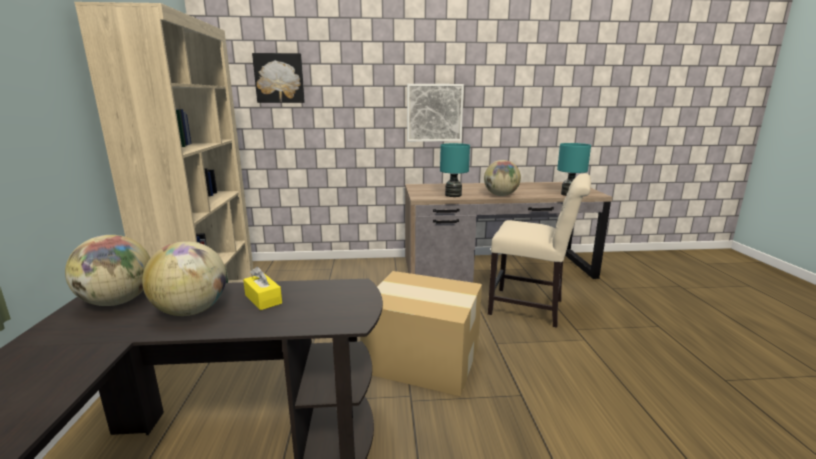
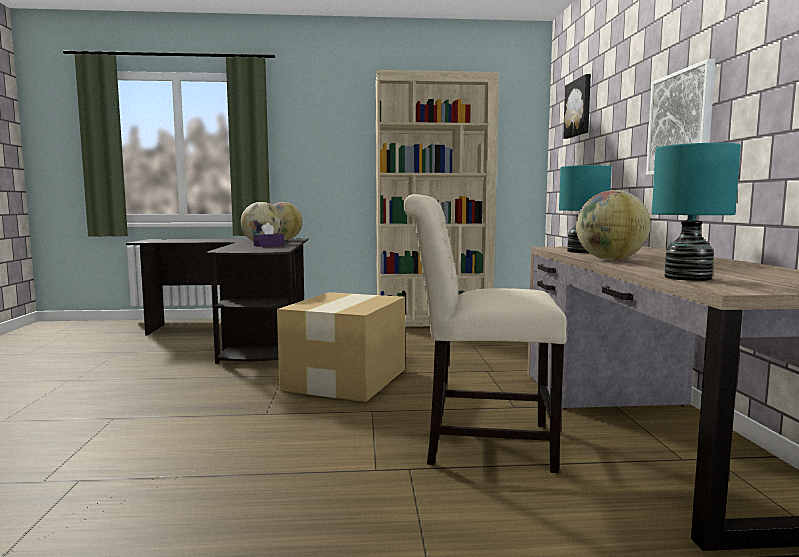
camera: 90 degrees right, 10 degrees down
(263, 299) = (269, 245): yellow tissue box -> purple tissue box
(531, 309) = (479, 443): beige chair -> beige chair turned 75 degrees clockwise

